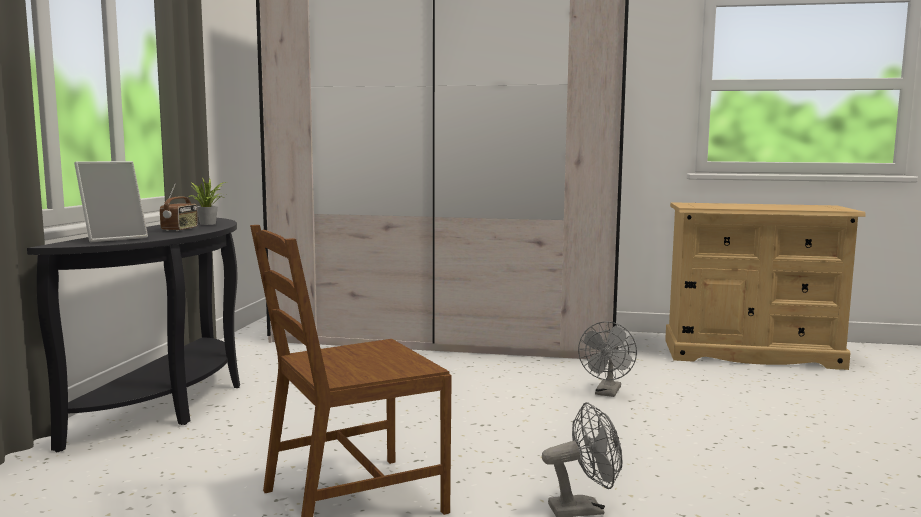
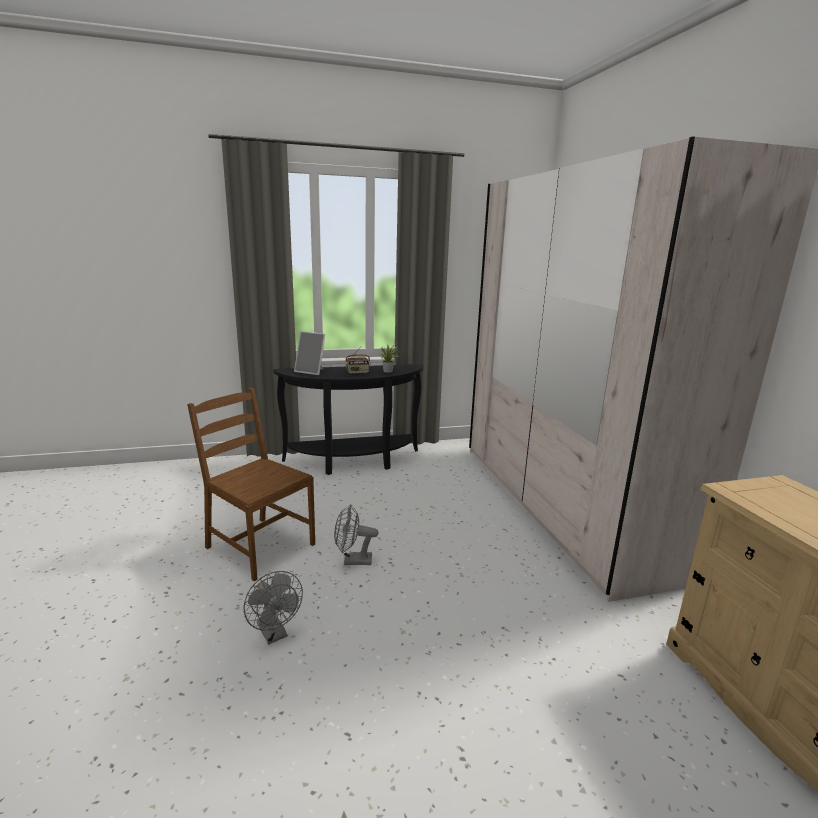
camera: 65 degrees right, 10 degrees up
(607, 393) = (510, 611): grey fan -> grey fan (352, 561)

